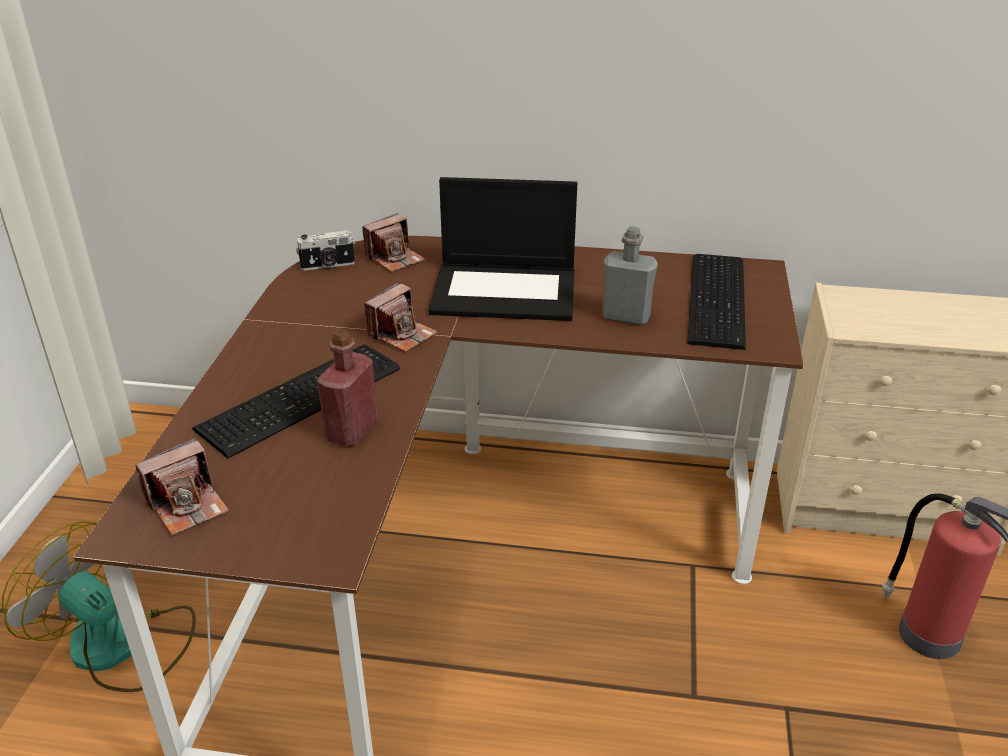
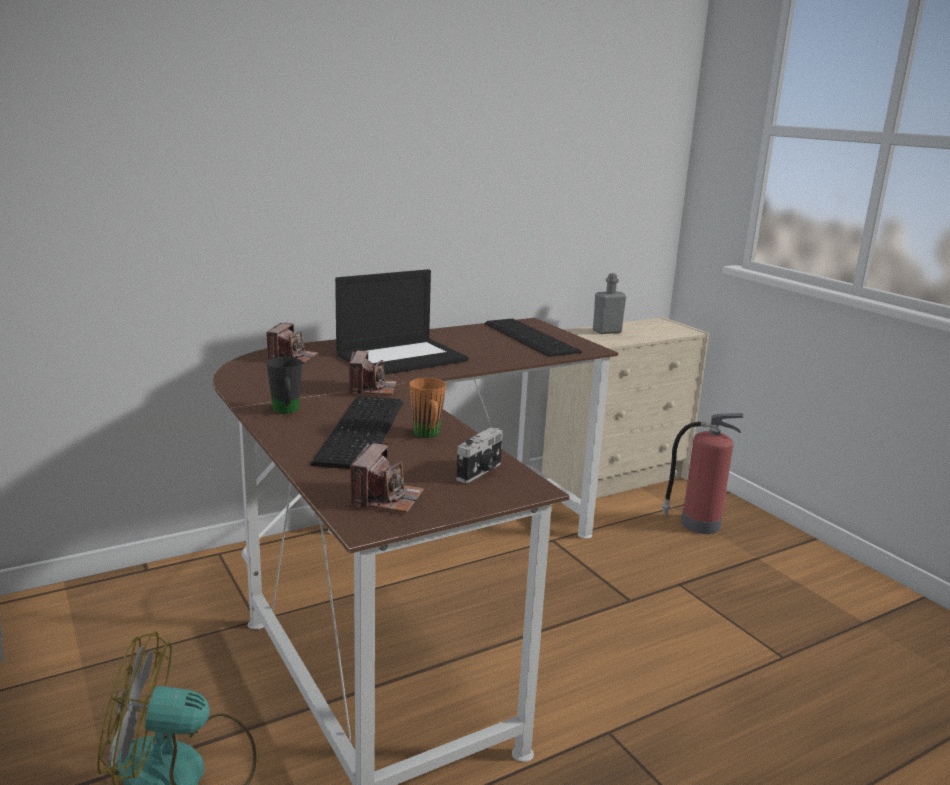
camera: 40 degrees left, 15 degrees down
(277, 343) = (286, 412): none -> black mug
(328, 265) = (245, 369): camera -> camera (481, 472)
(351, 431) = (428, 435): red bottle -> orange mug
(626, 316) = (495, 353): grey bottle -> grey bottle (607, 331)

